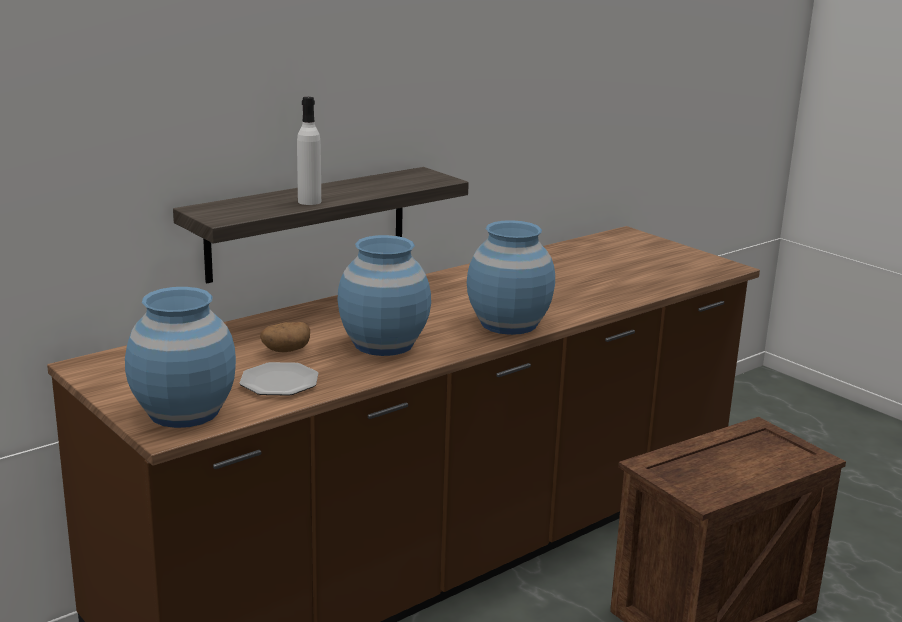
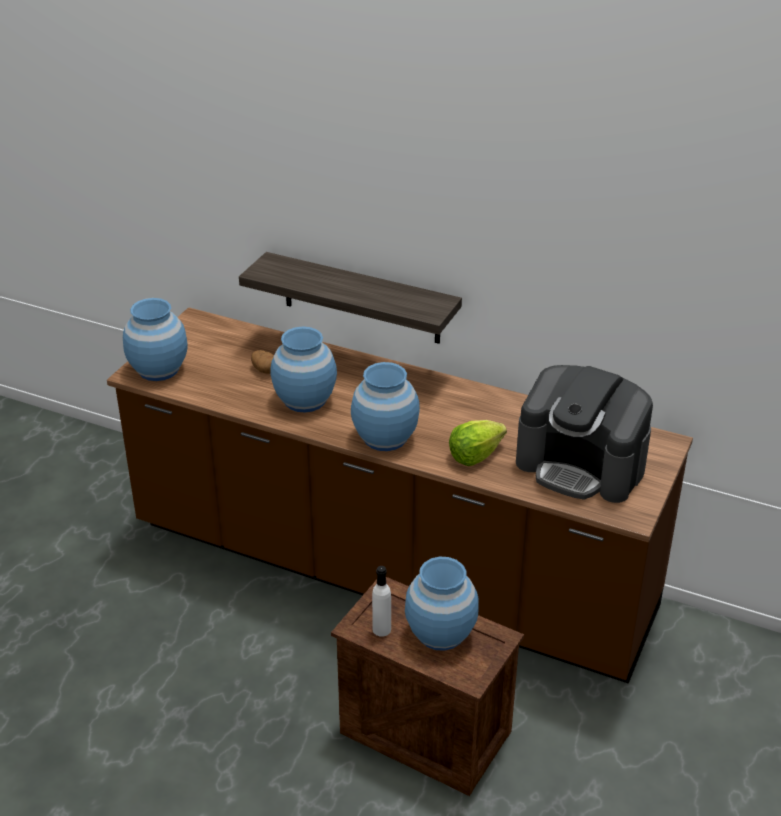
camera: 65 degrees right, 15 degrees up
(280, 382) = (218, 384): plate -> none
(309, 201) = (322, 286): white bottle -> white bottle (381, 629)
(581, 296) = (475, 455): none -> lettuce
(636, 265) = (581, 466): none -> coffee machine
(737, 454) = (440, 633): none -> blue vase

